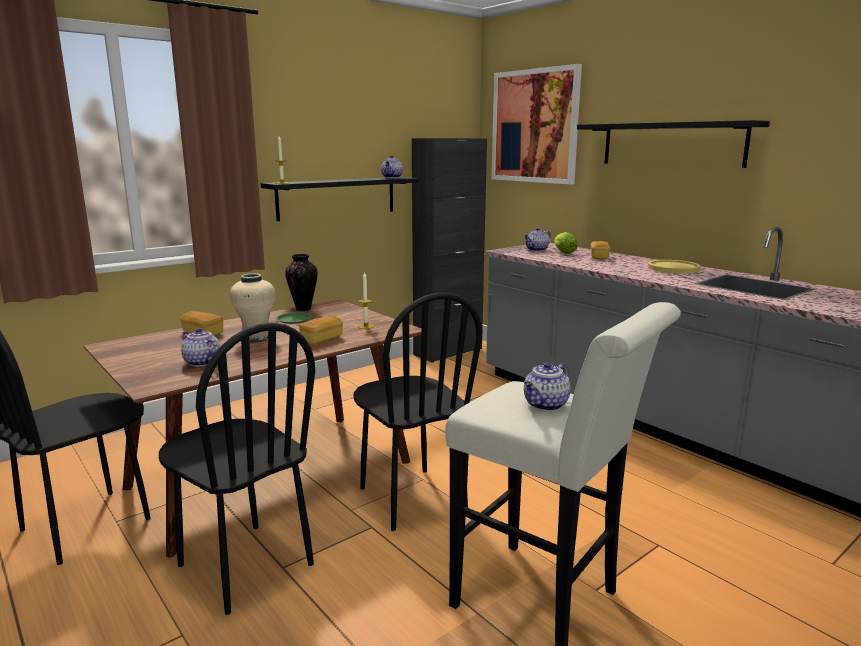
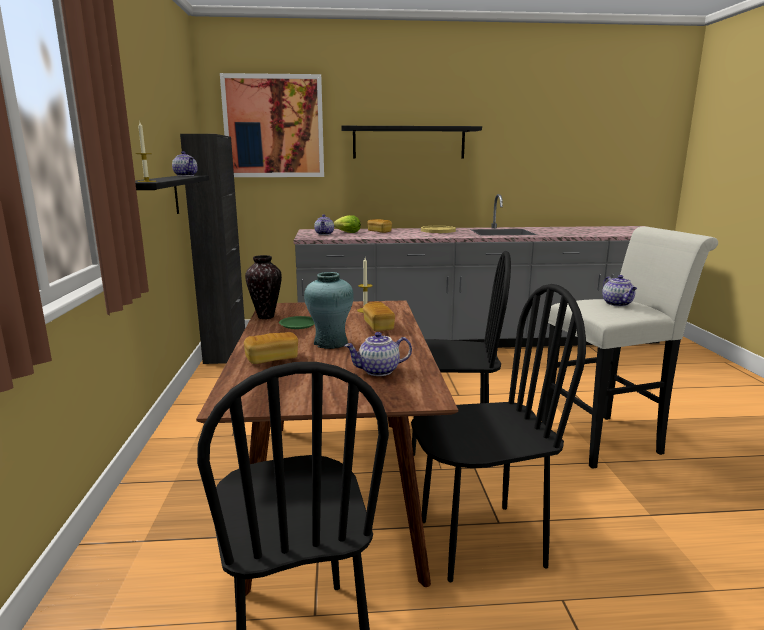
camera: 55 degrees left, 0 degrees up
(256, 337) = (330, 343): beige vase -> turquoise vase

